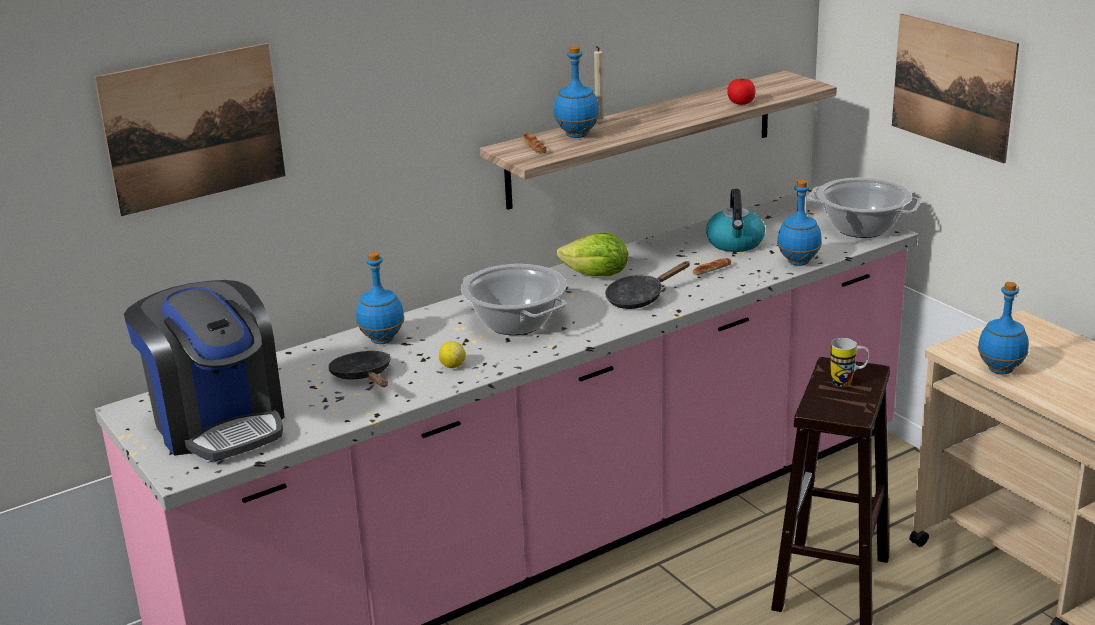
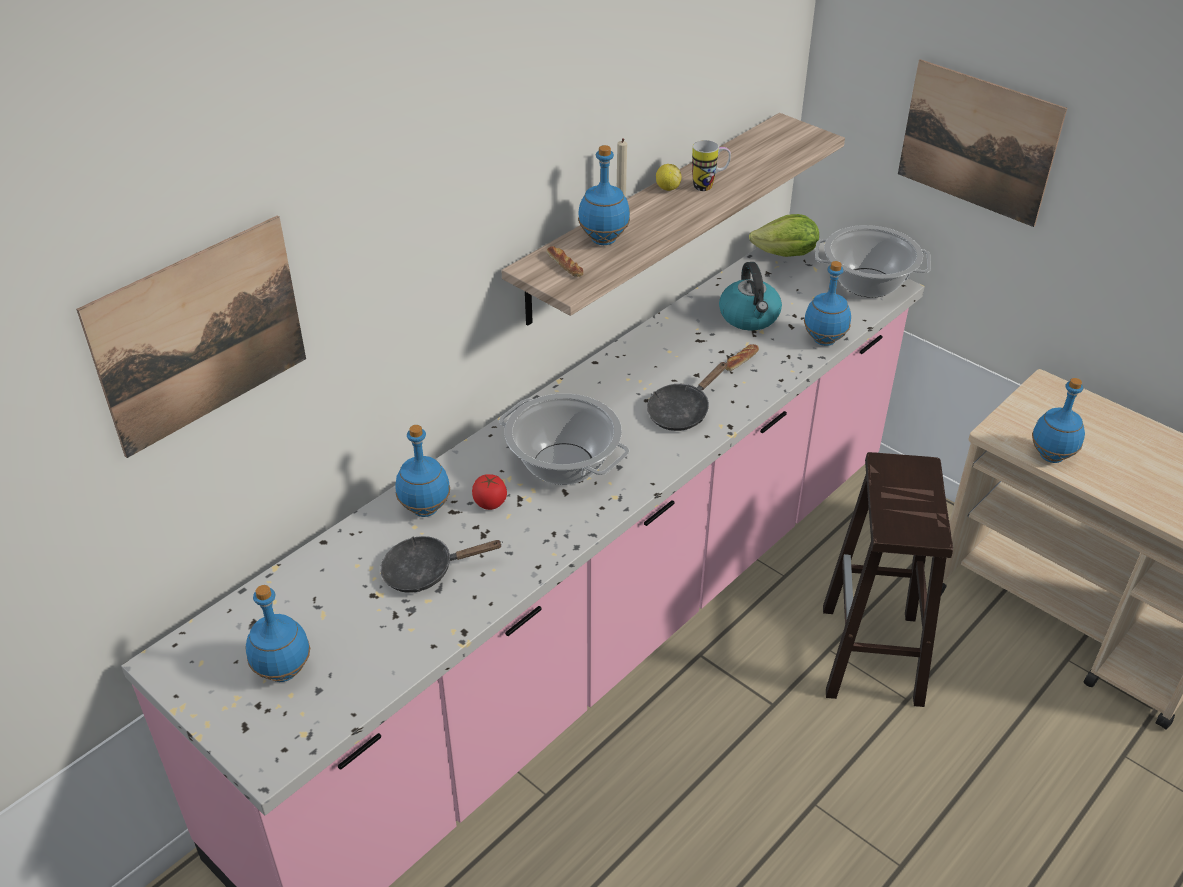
camera: 15 degrees left, 15 degrees up
(218, 423) = (283, 671): coffee machine -> blue bottle
(363, 376) = (426, 571): black frying pan -> black frying pan turned 60 degrees counterclockwise
(452, 366) = (520, 541): lemon -> lemon (667, 188)
(597, 275) = (623, 380): lettuce -> lettuce (786, 255)
(741, 103) = (757, 171): tomato -> tomato (490, 502)
(848, 383) = (908, 487): mug -> mug (709, 186)

